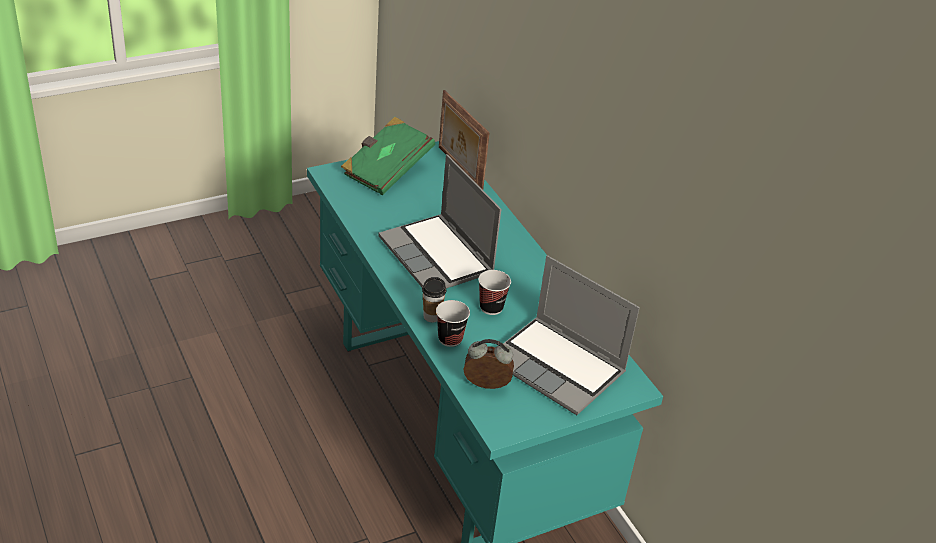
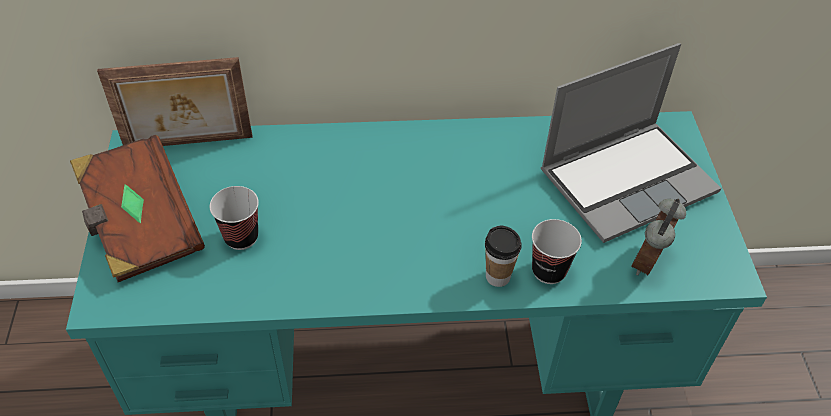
camera: 65 degrees left, 10 degrees up
(386, 170) = (141, 226): green book -> brown book
(438, 256) = (373, 229): laptop -> none
(491, 307) = (499, 207): cup -> cup (241, 237)

